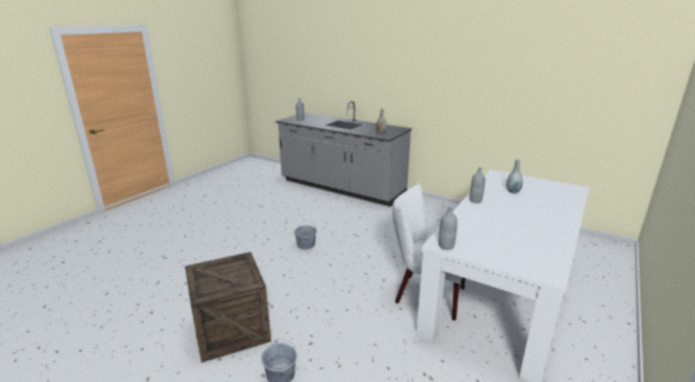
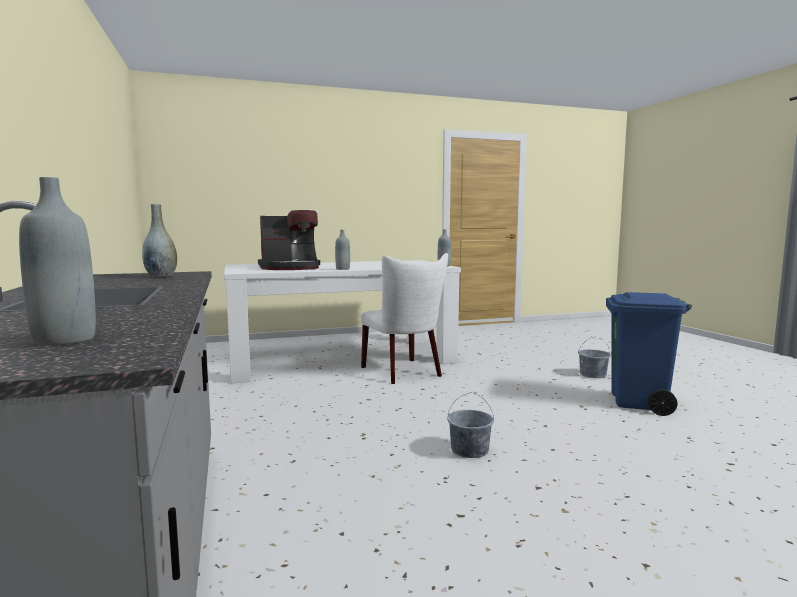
camera: 140 degrees left, 15 degrees down
(231, 329) = (639, 403): crate -> blue trash can
(513, 191) = (290, 268): grey vase -> coffee machine

